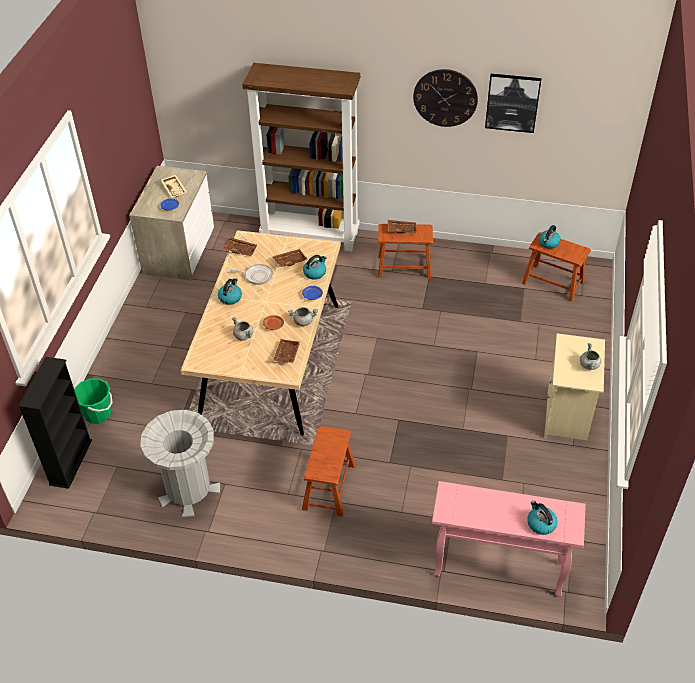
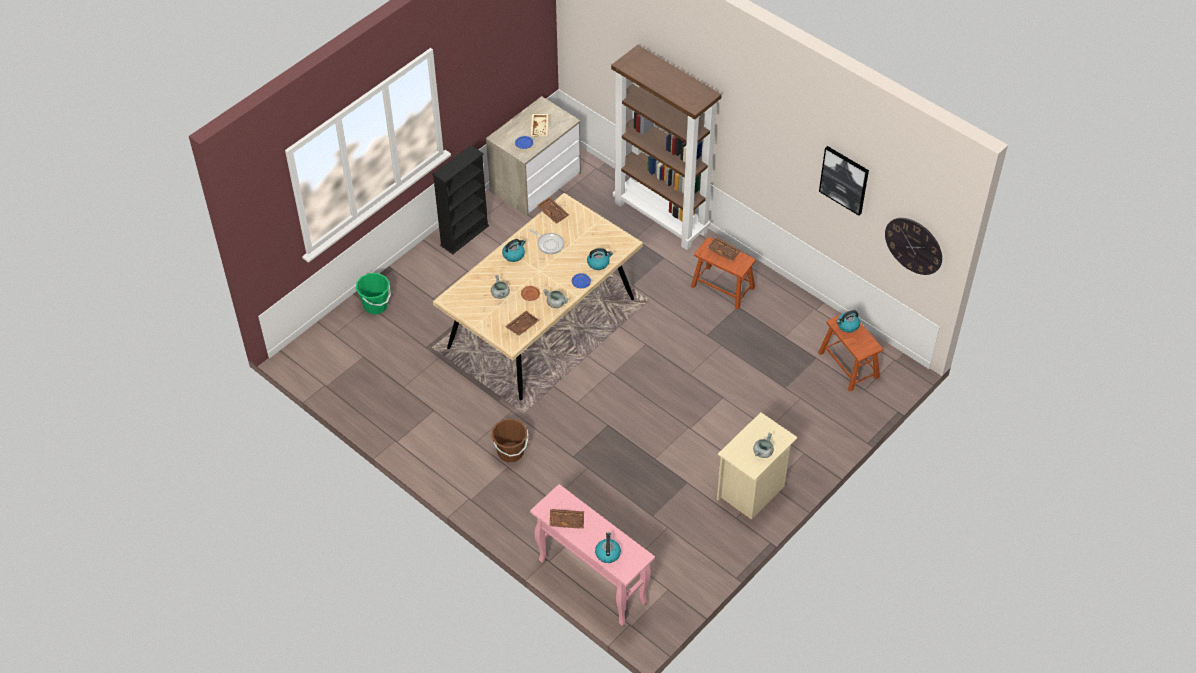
camera: 30 degrees right, 5 degrees up
(70, 462) = (332, 336): black bookcase -> black bookcase (464, 235)
(188, 490) = (403, 402): grey trash can -> none
(290, 261) = (586, 242): brown tray -> brown tray (567, 521)
(328, 487) = (510, 452): brown stool -> brown bucket
(445, 98) = (789, 148): wall clock -> wall clock (913, 245)

